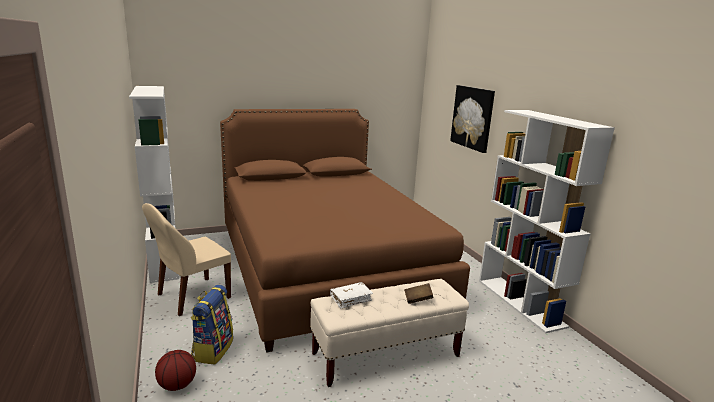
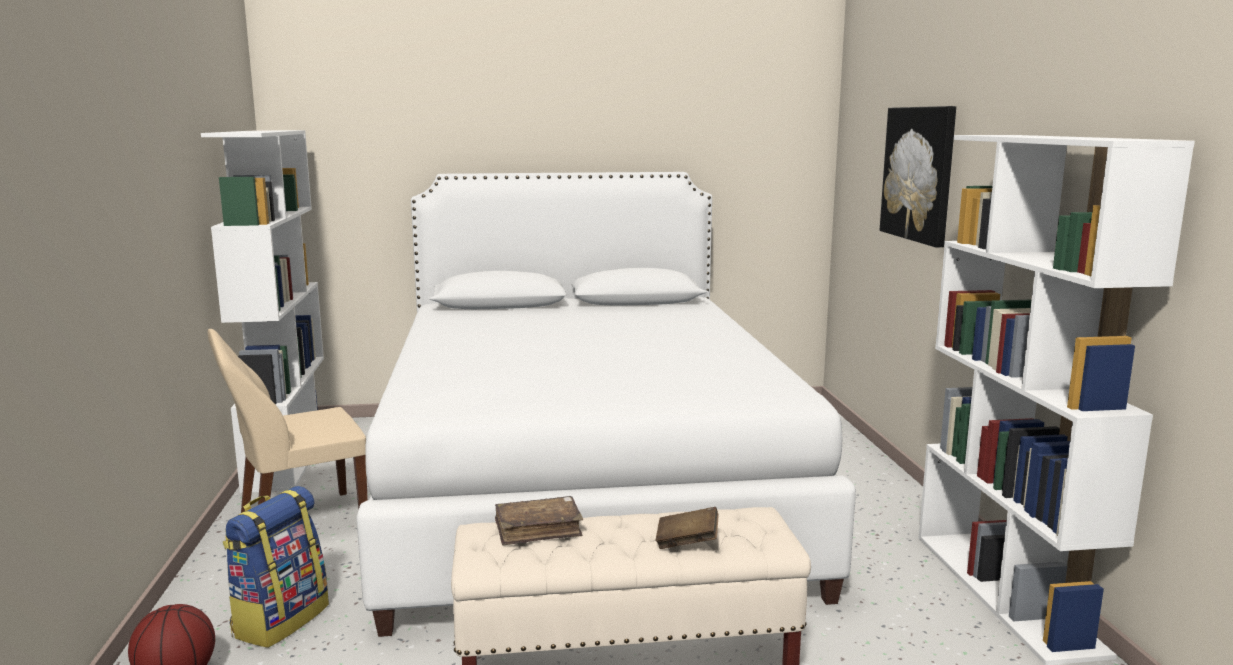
camera: 15 degrees right, 5 degrees down
(325, 267) = (584, 488): brown bed -> white bed
(351, 299) = (538, 529): white book -> brown book

